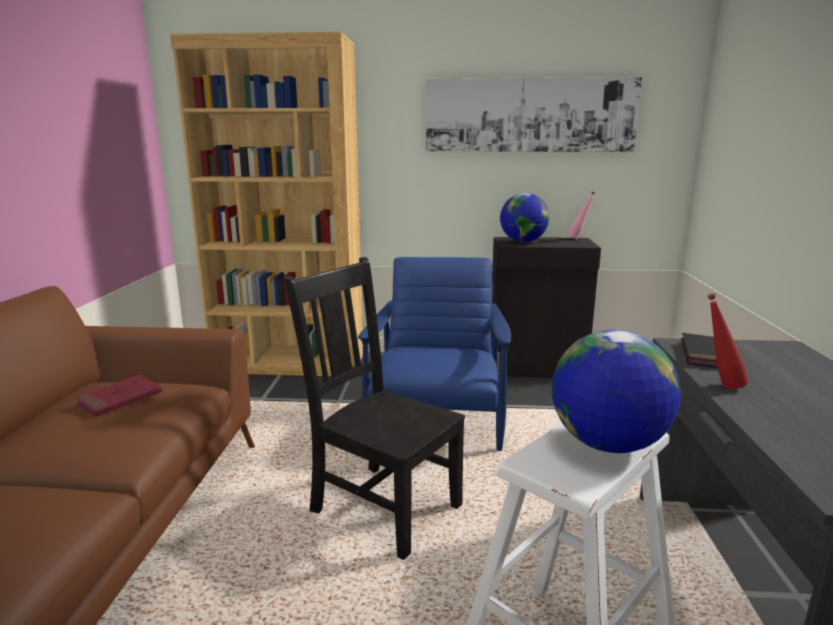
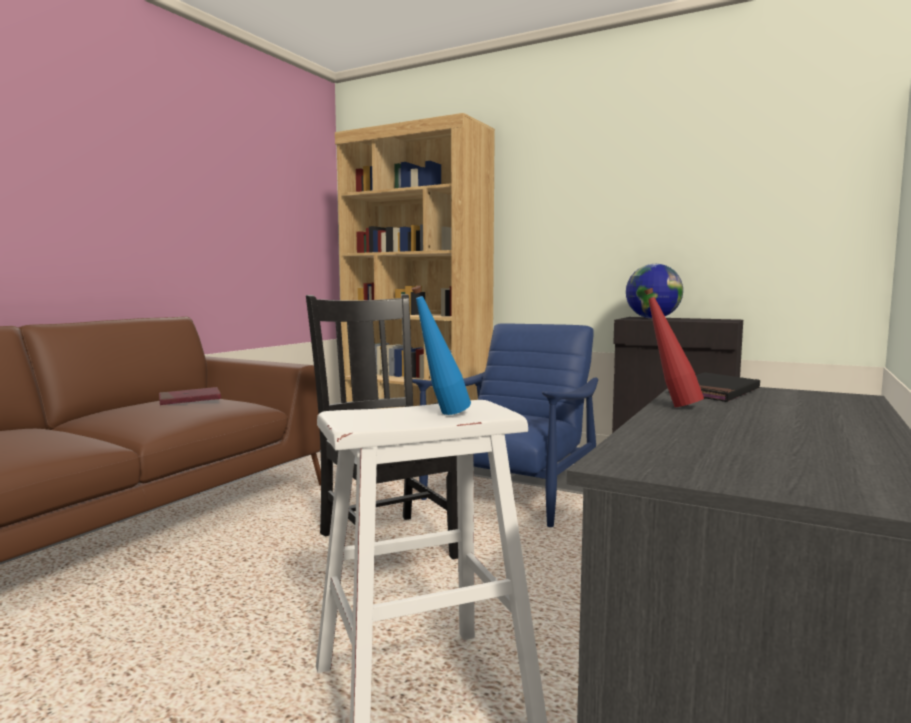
camera: 25 degrees right, 10 degrees down
(530, 115) = (672, 183): picture -> none
(578, 239) = (727, 319): pink bottle -> none
(607, 444) = (441, 415): globe -> blue bottle

